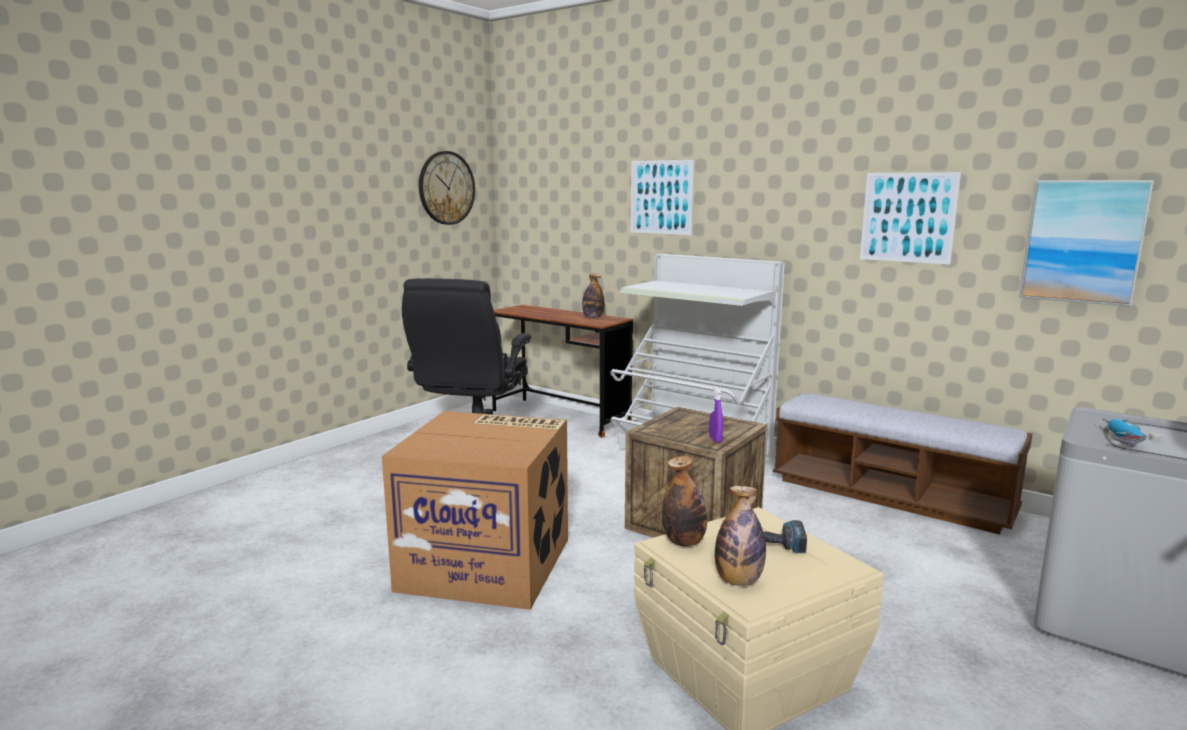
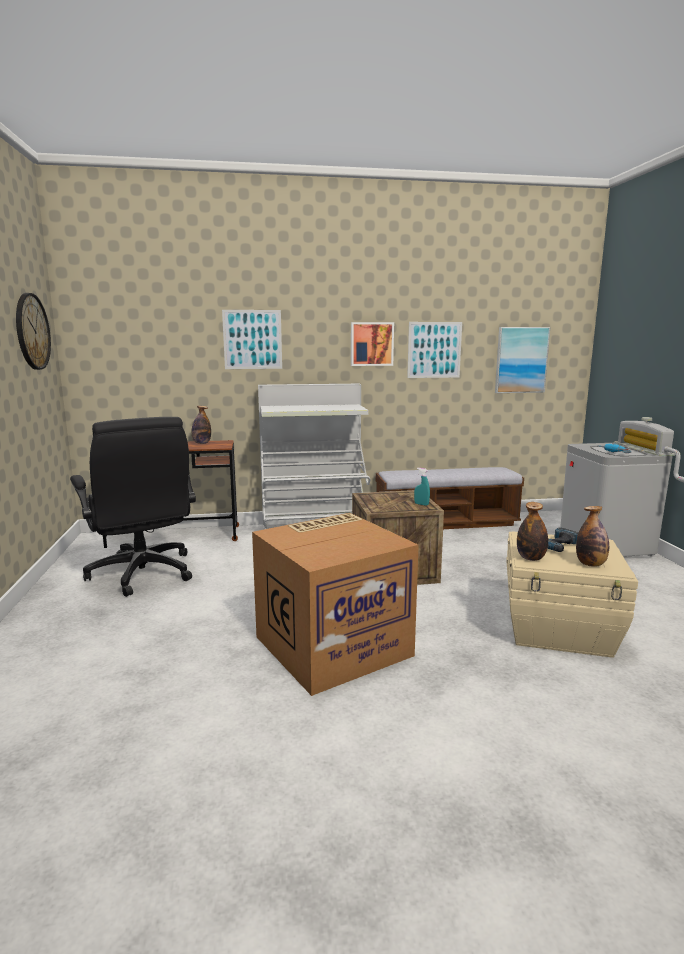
camera: 45 degrees left, 0 degrees up
(715, 439) = (421, 504): purple spray bottle -> turquoise spray bottle
(808, 206) = (371, 344): none -> picture

